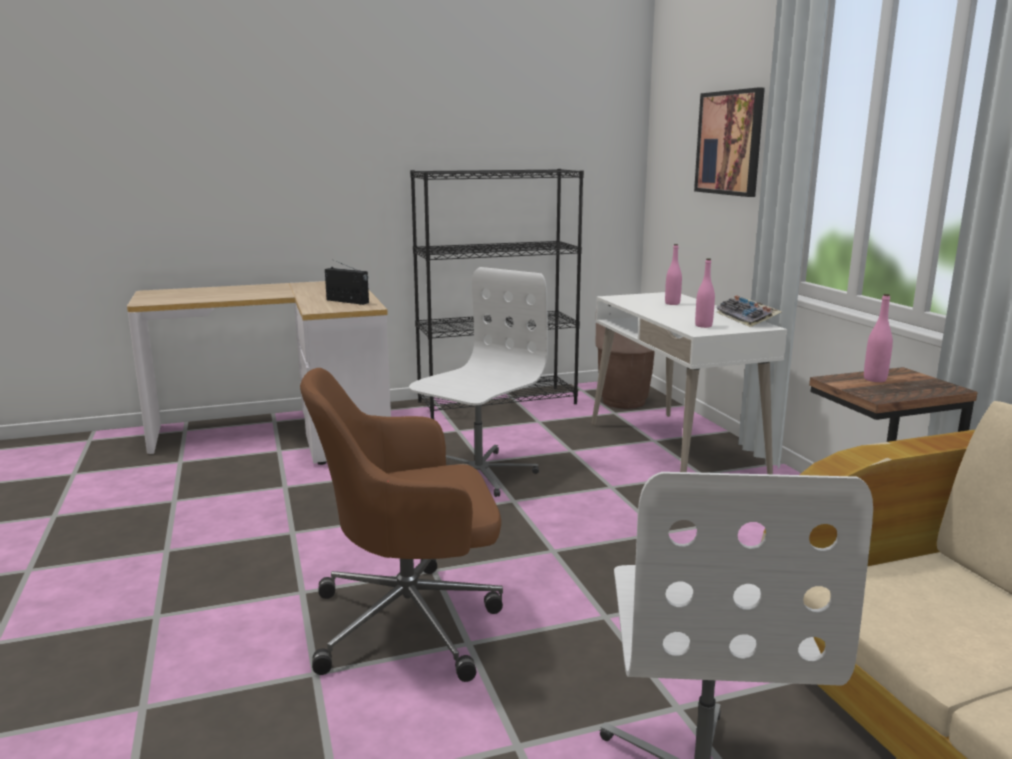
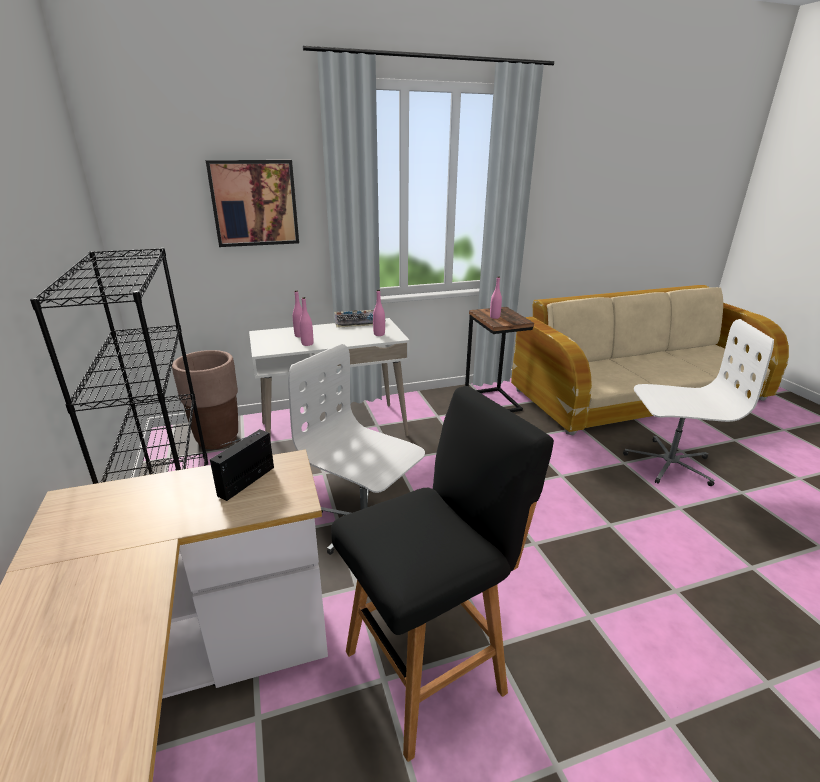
camera: 90 degrees left, 10 degrees up
(284, 503) = (429, 668): none -> black stool
(412, 621) = (600, 550): brown office chair -> none
(645, 306) = (307, 344): none -> pink bottle

